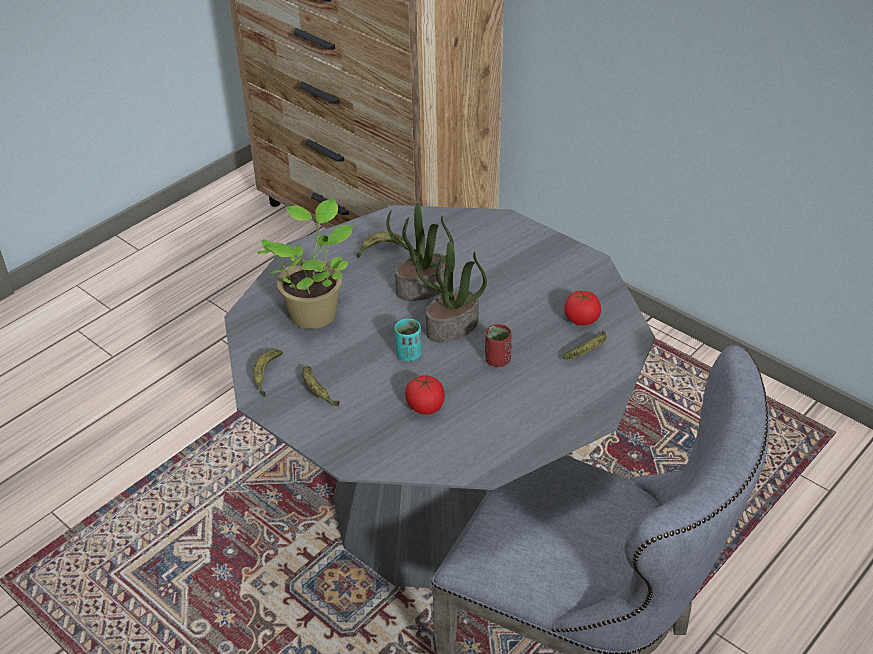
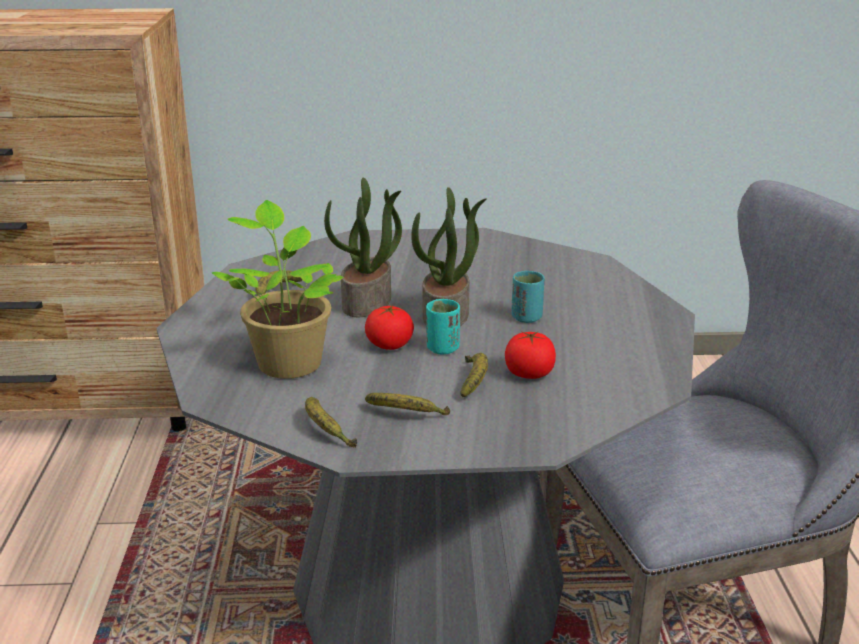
camera: 45 degrees left, 15 degrees down
(497, 360) = (526, 317): red cup -> turquoise cup
(581, 319) = (540, 267): tomato -> tomato (389, 345)
(588, 351) = (584, 282): banana -> banana (473, 381)

